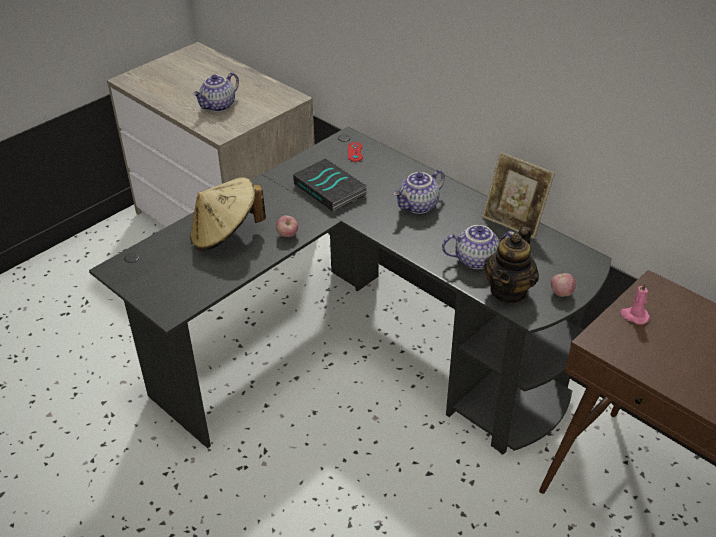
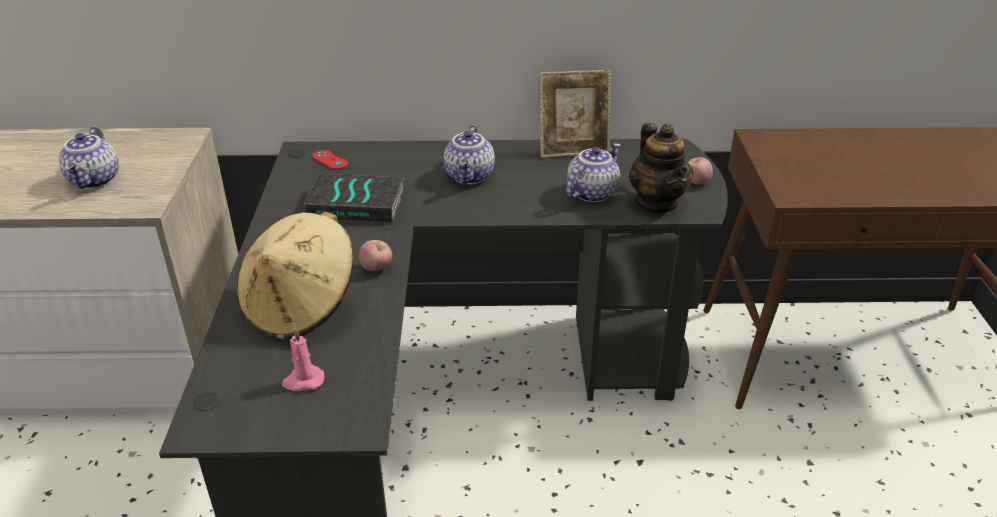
camera: 45 degrees left, 5 degrees down
(634, 316) = (782, 165): pink candle -> pink candle (303, 381)

